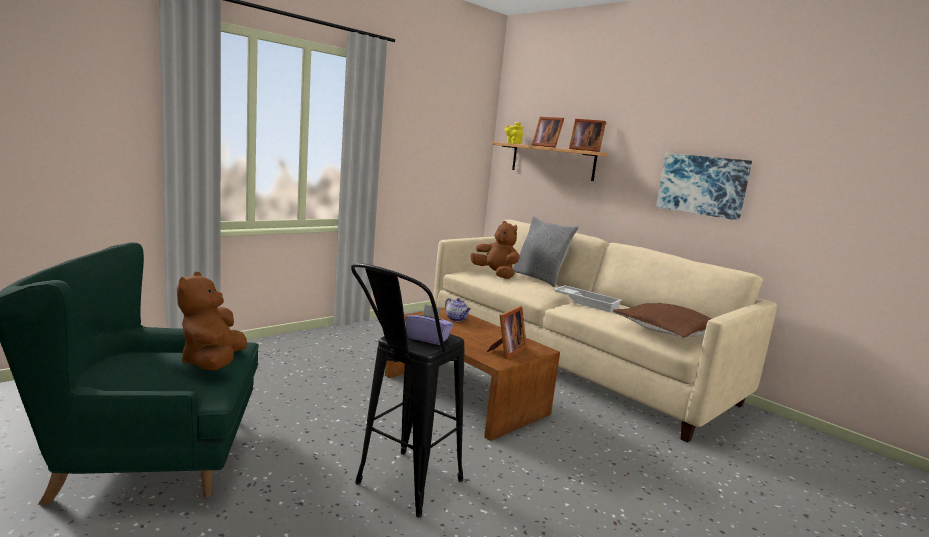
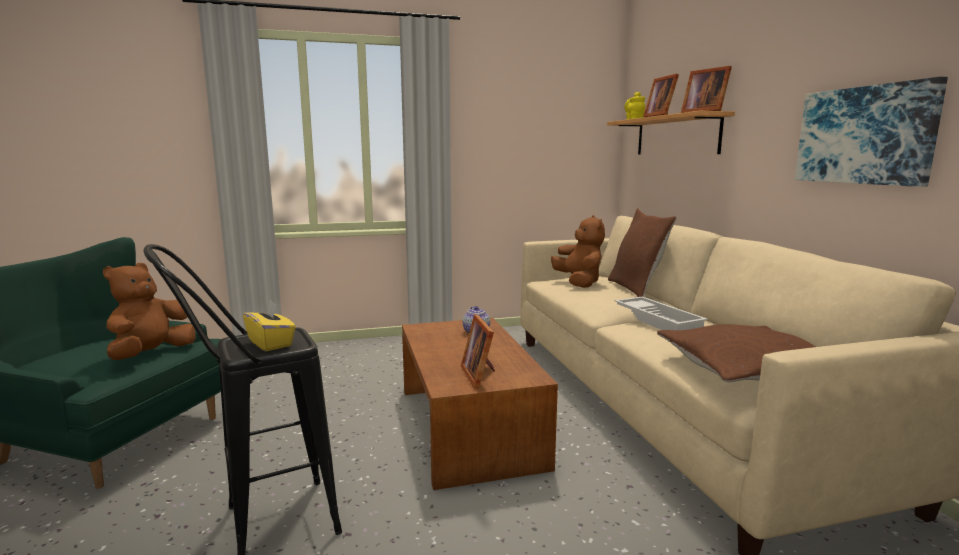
camera: 30 degrees right, 0 degrees up
(428, 338) = (271, 343): purple tissue box -> yellow tissue box
(506, 351) = (480, 375): picture frame -> picture frame turned 105 degrees clockwise
(539, 278) = (636, 289): grey pillow -> brown pillow

